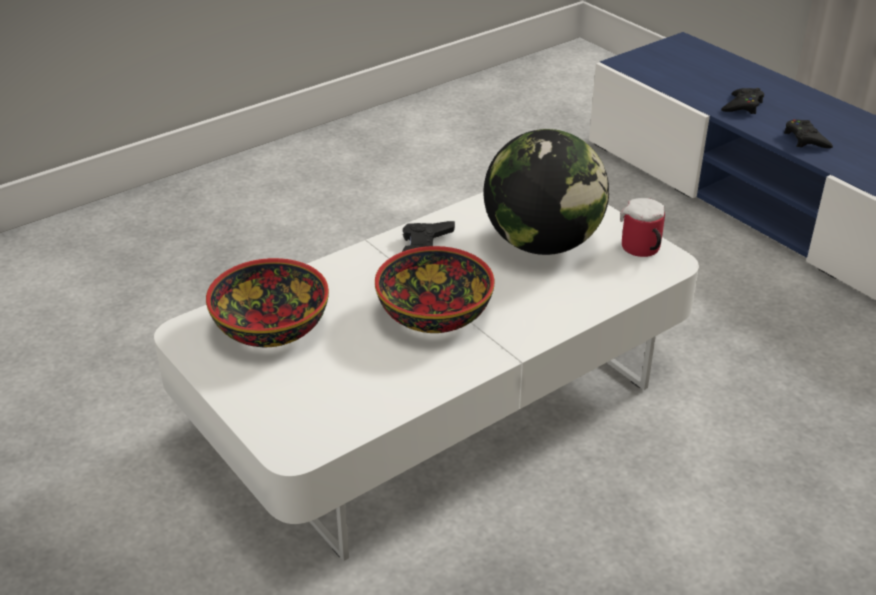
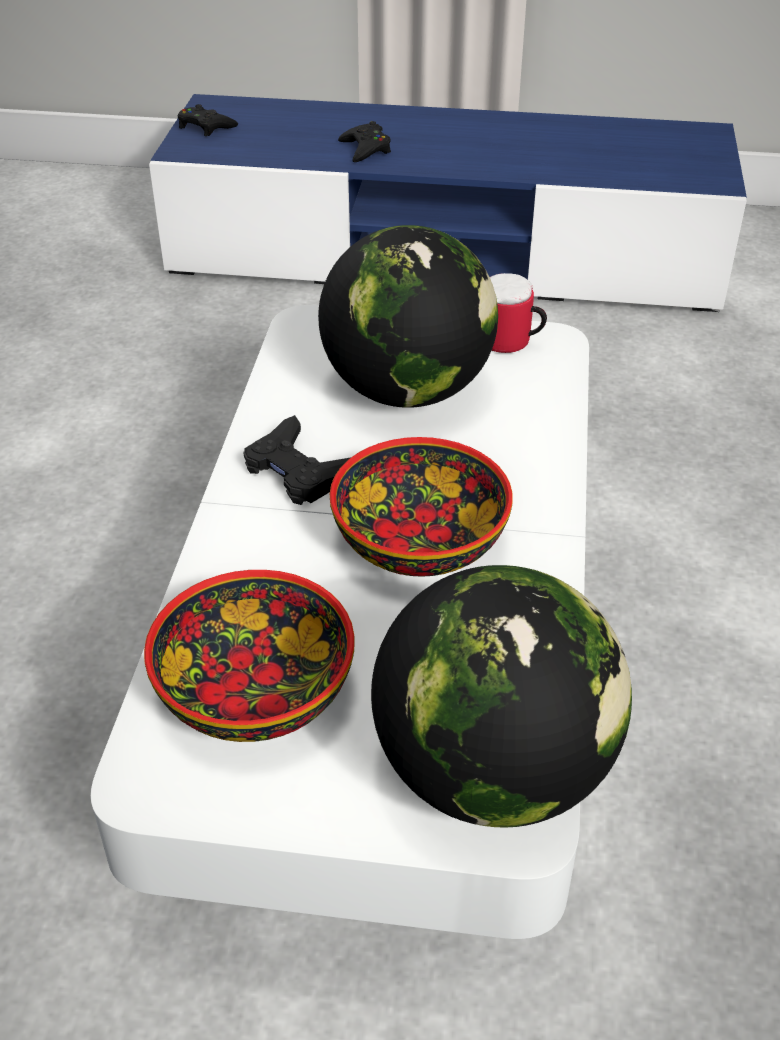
camera: 45 degrees left, 5 degrees up
(315, 422) = (492, 772): none -> globe
(805, 139) = (468, 158): black game controller -> black game controller (205, 127)

